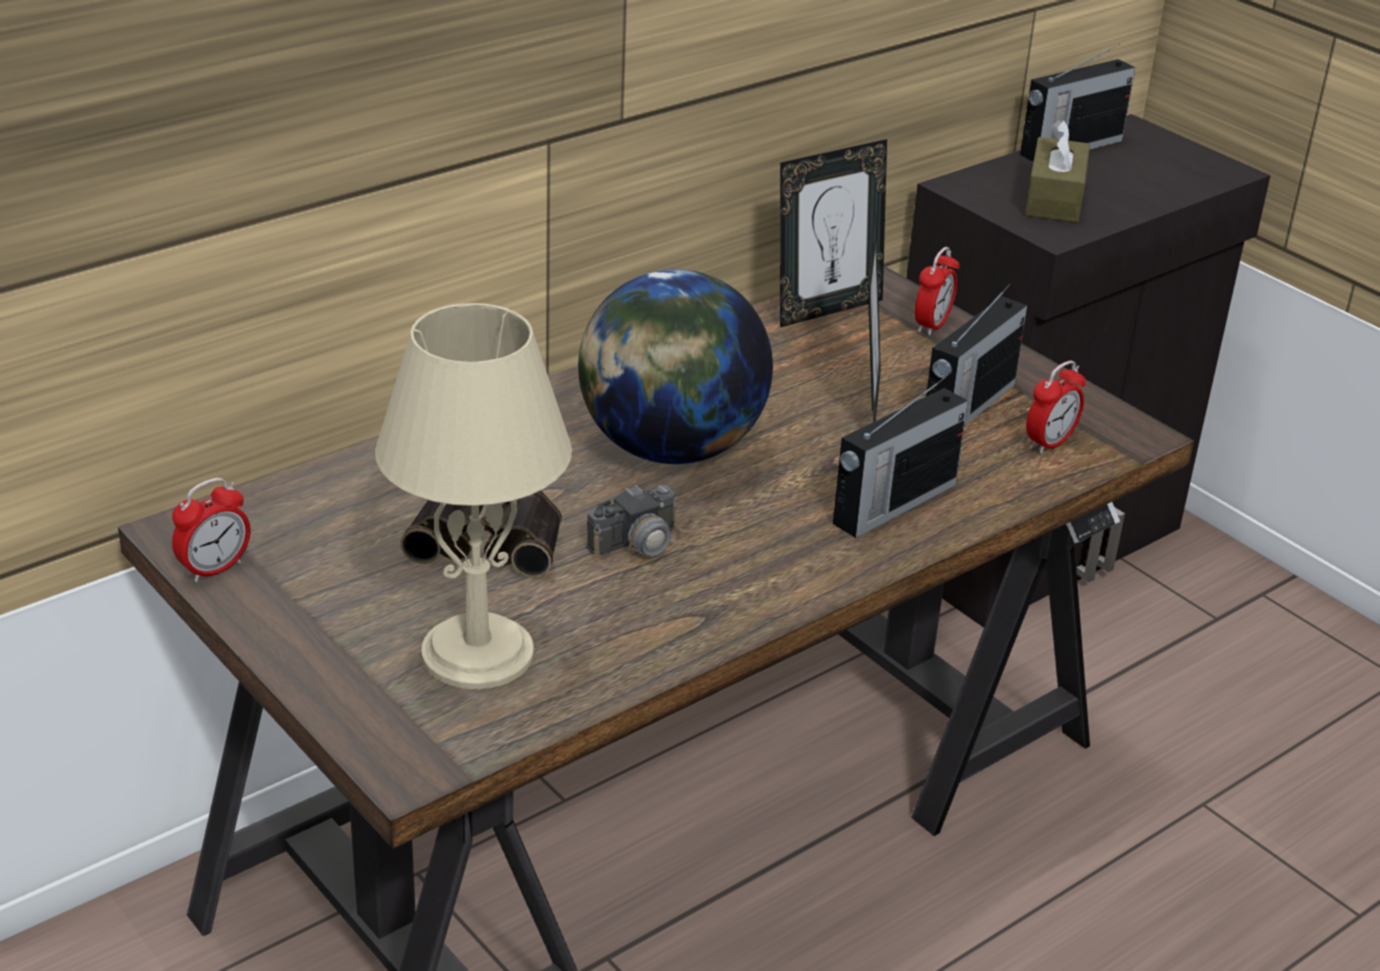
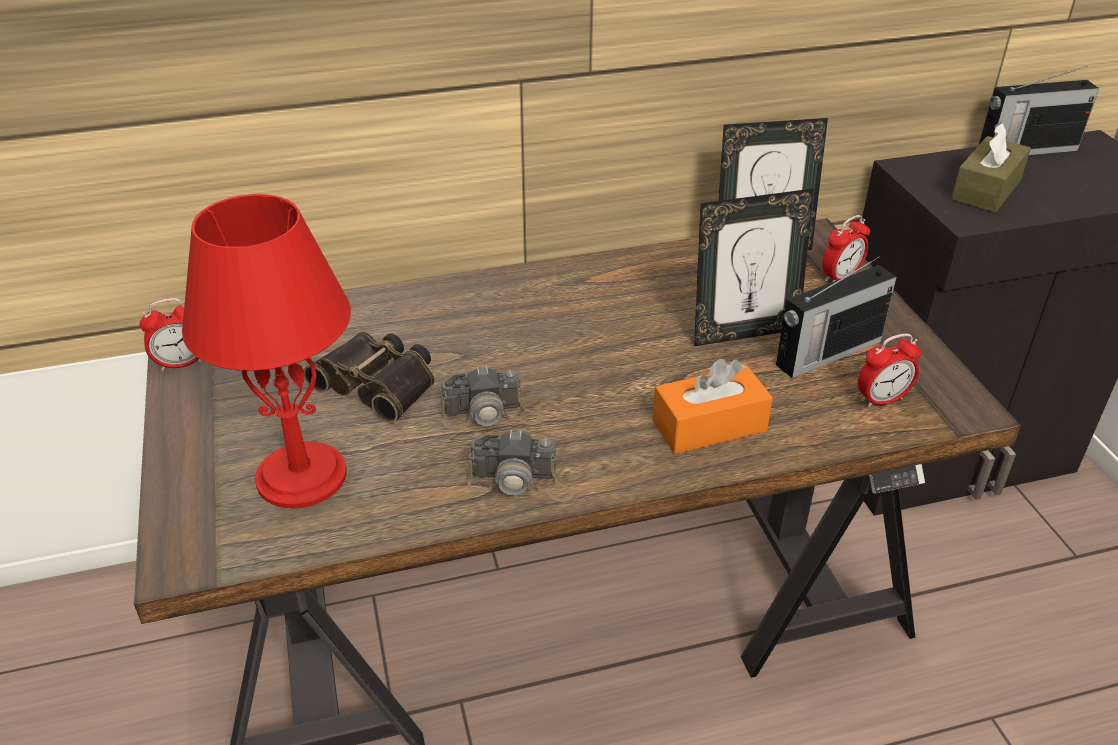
camera: 25 degrees right, 5 degrees up
(477, 654) = (300, 476): beige table lamp -> red table lamp
(670, 449) = (563, 339): globe -> none
(732, 602) = (521, 482): none -> camera
(865, 403) = (743, 332): picture frame -> picture frame turned 45 degrees clockwise
(892, 505) = (709, 425): radio -> orange tissue box

